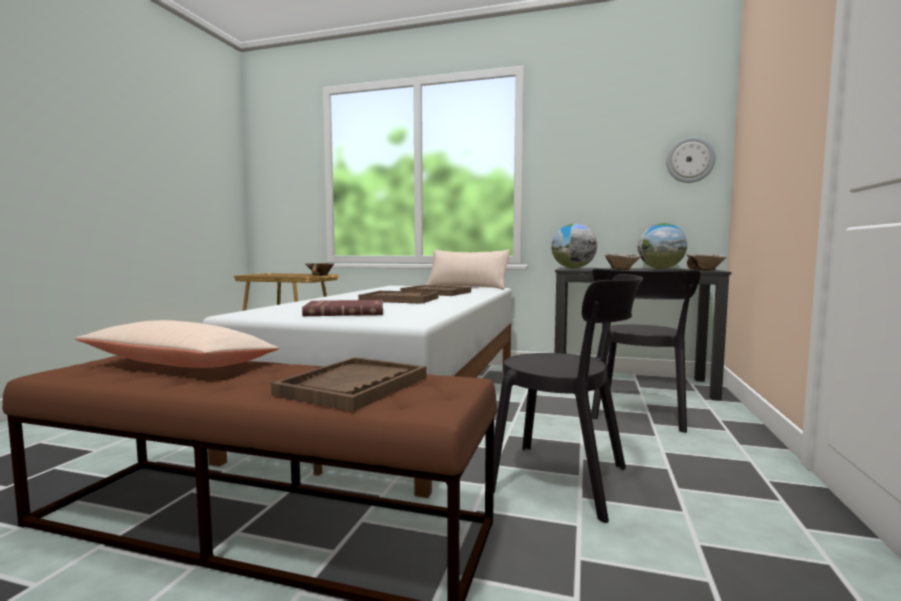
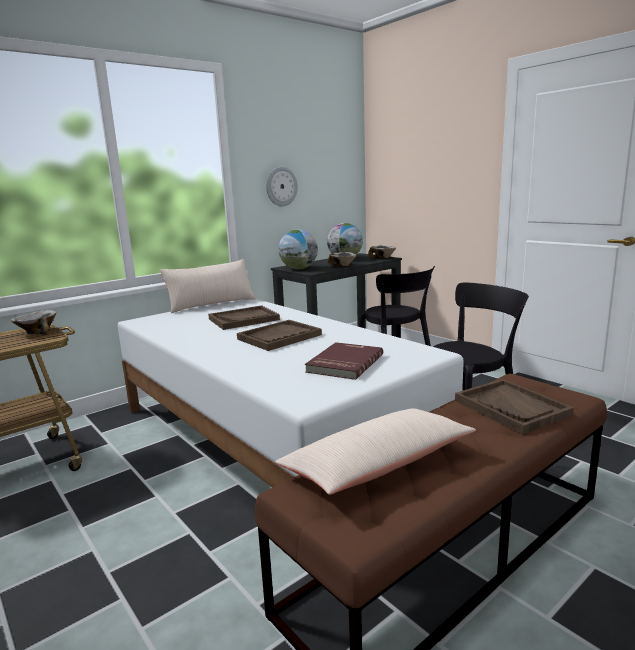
camera: 55 degrees left, 10 degrees up
(690, 160) = (344, 170): wall clock -> wall clock (281, 186)

